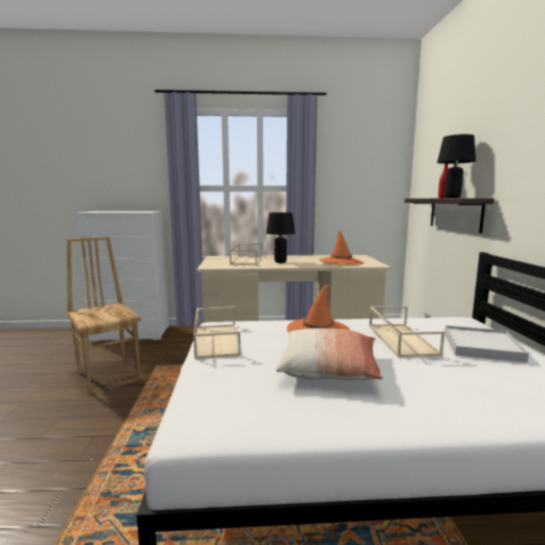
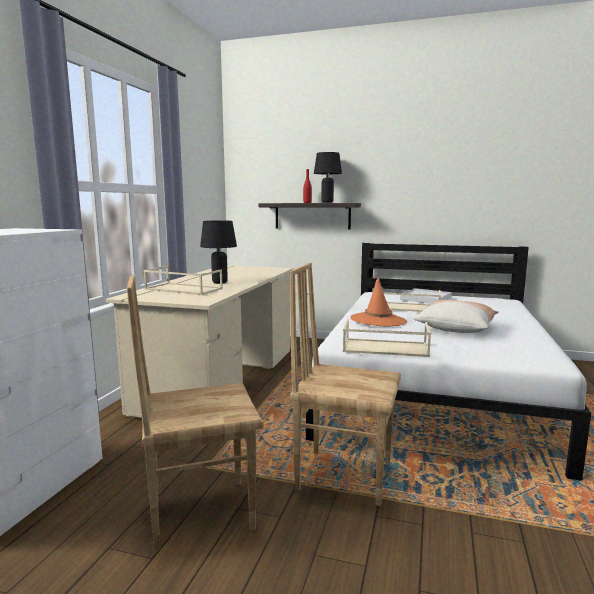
camera: 70 degrees left, 0 degrees up
(150, 414) = (343, 475): none -> brown chair
(341, 262) = (252, 272): orange hat -> none

